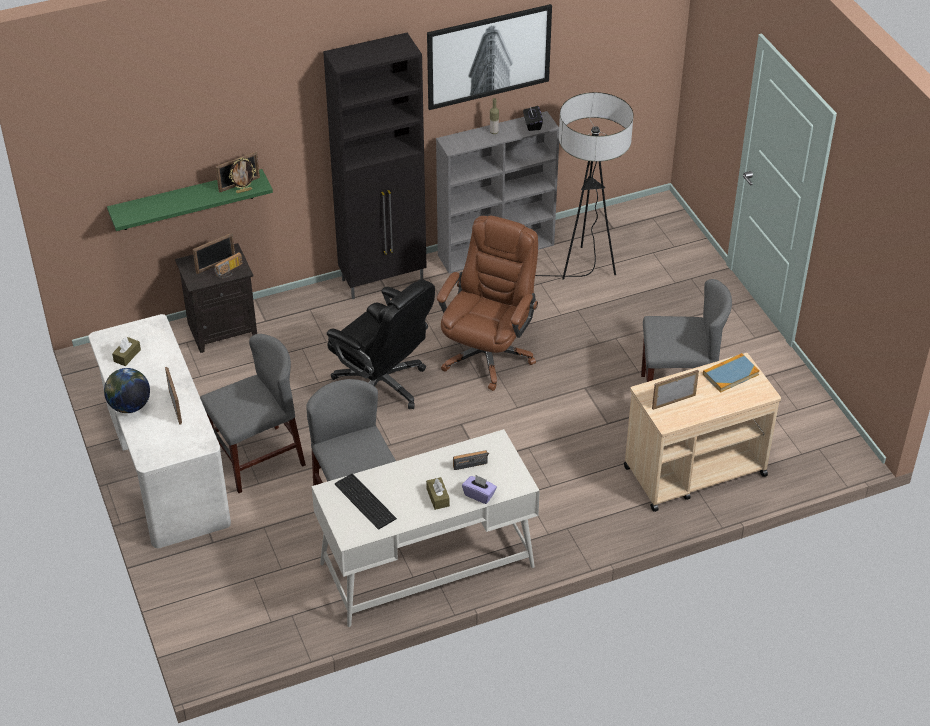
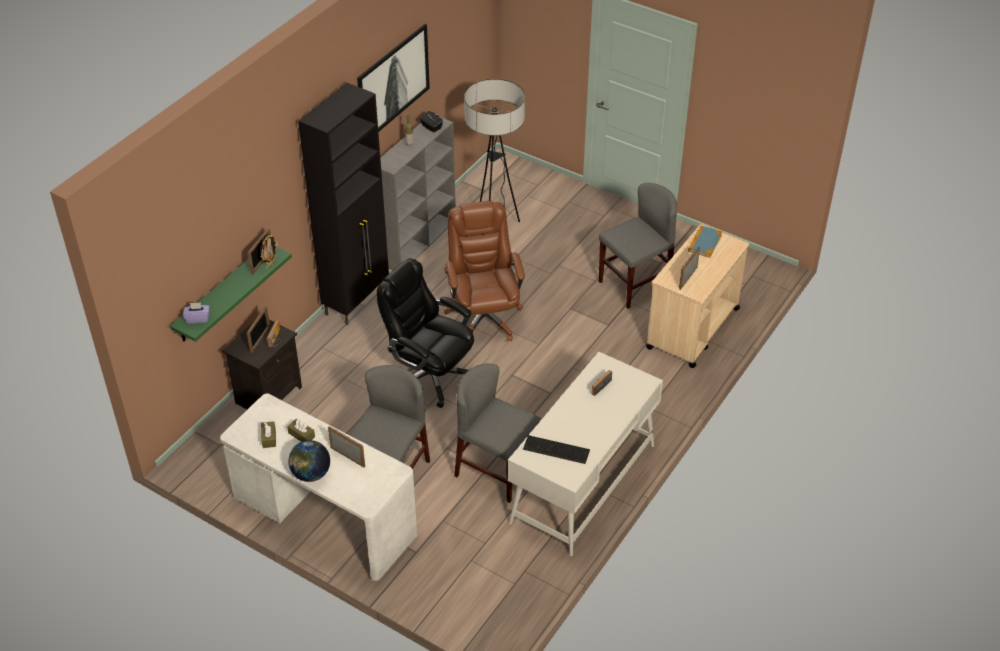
camera: 35 degrees left, 0 degrees up
(382, 385) = (430, 376): black office chair -> black office chair turned 150 degrees counterclockwise
(438, 497) = (602, 420): brown tissue box -> brown tissue box (301, 435)
(479, 495) = (627, 404): purple tissue box -> purple tissue box (198, 318)

